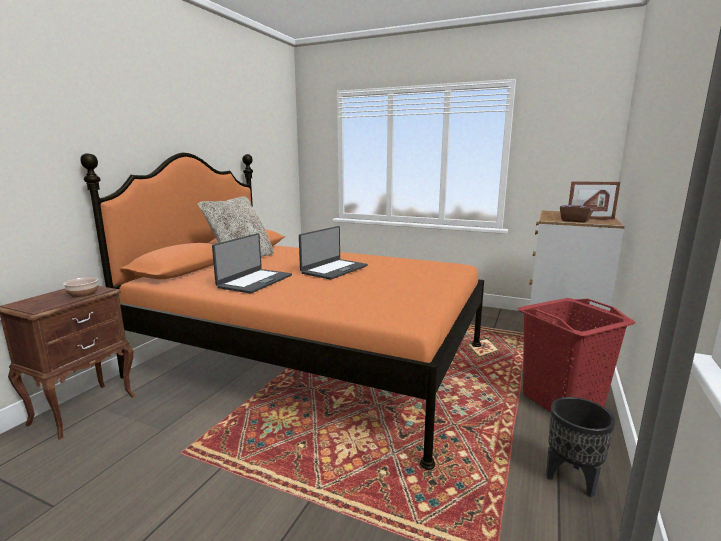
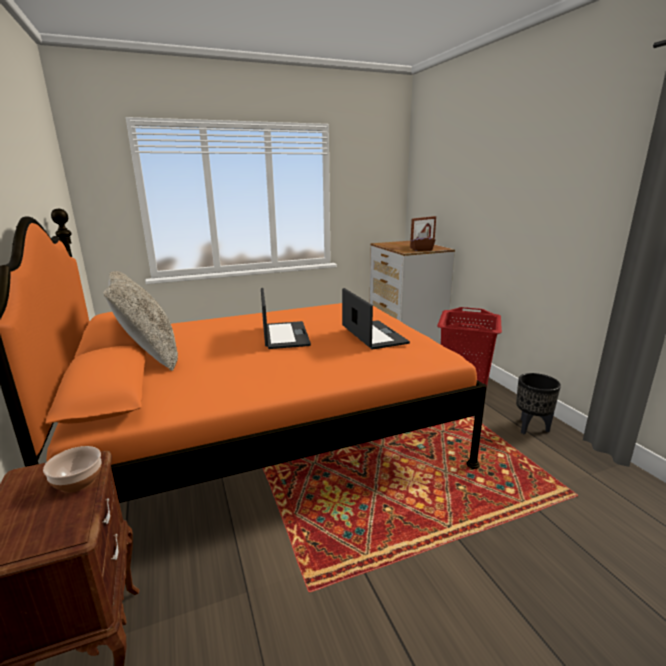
camera: 45 degrees left, 5 degrees up
(254, 281) = (243, 373): laptop -> laptop (373, 335)

